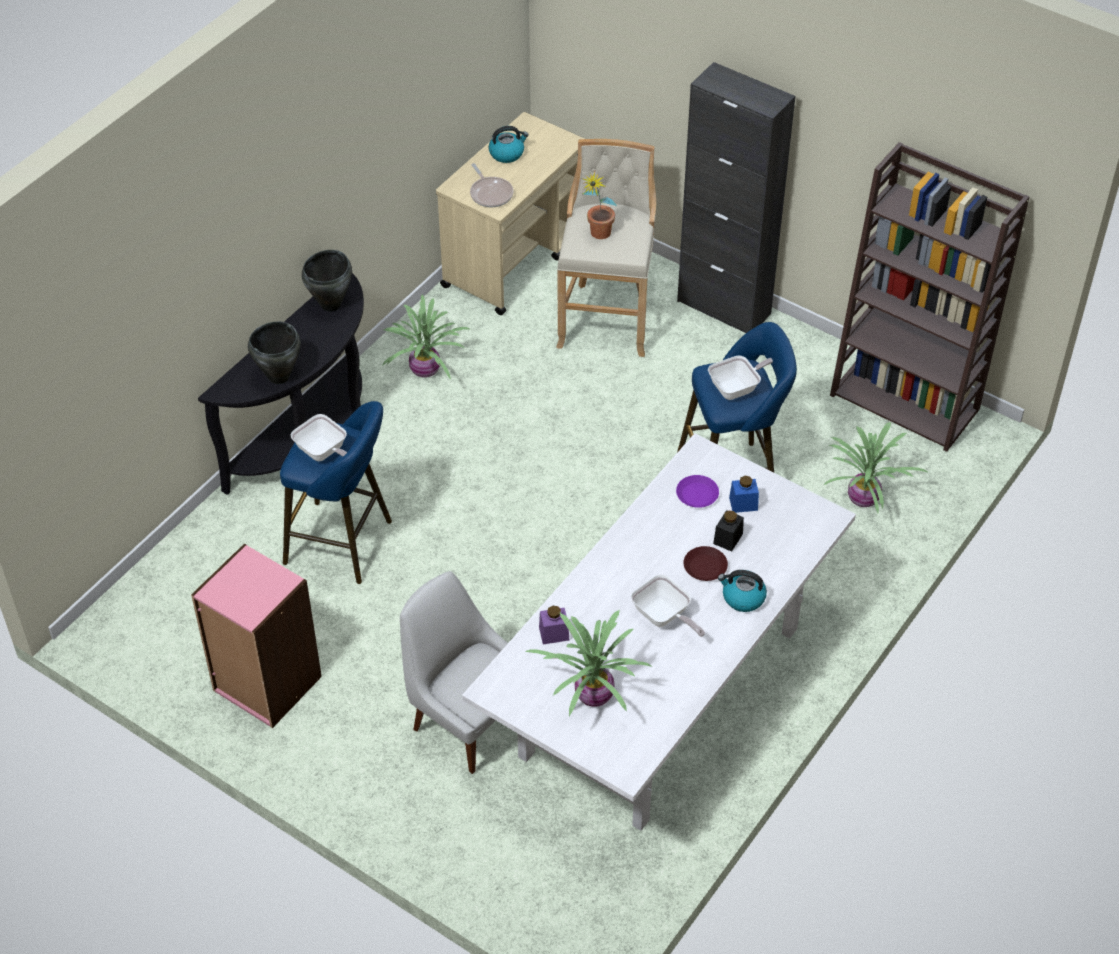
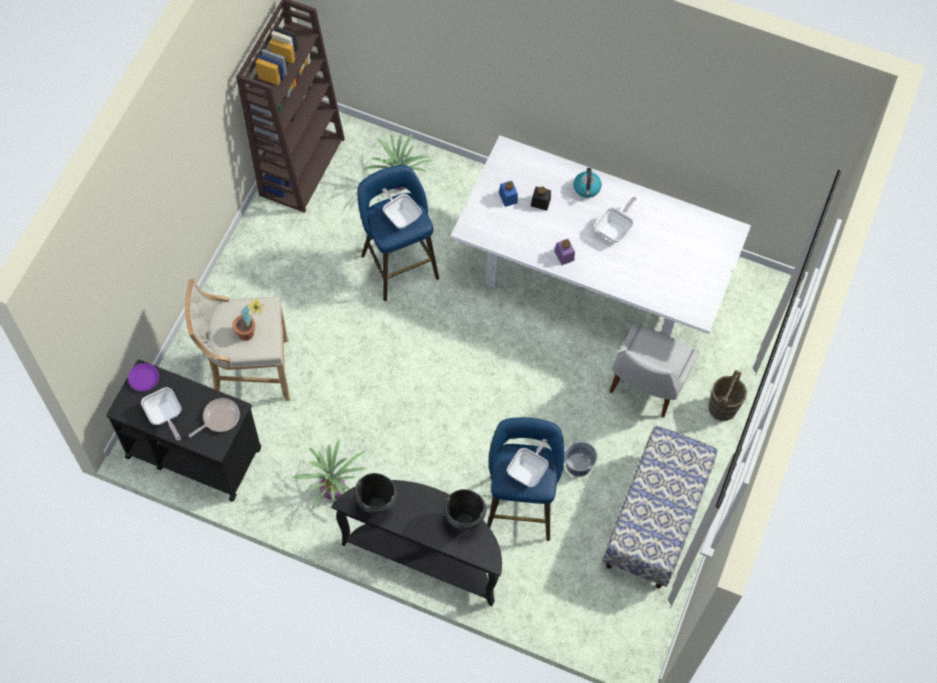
camera: 105 degrees left, 15 degrees up
(266, 684) = (655, 520): pink bookcase -> bench
(375, 616) = (578, 465): none -> grey bucket
(405, 808) = (722, 408): none -> brown bucket
(507, 153) = (165, 416): kettle -> frying pan
(514, 260) = (193, 452): beige cart -> black cart
(554, 634) = (647, 288): purple jar -> purple jar (564, 256)
(592, 694) = (686, 258): potted plant -> none
(697, 495) = (507, 225): purple plate -> purple plate (144, 378)
(704, 567) = (568, 212): brown plate -> none
(723, 307) = (223, 292): black cabinet -> none

